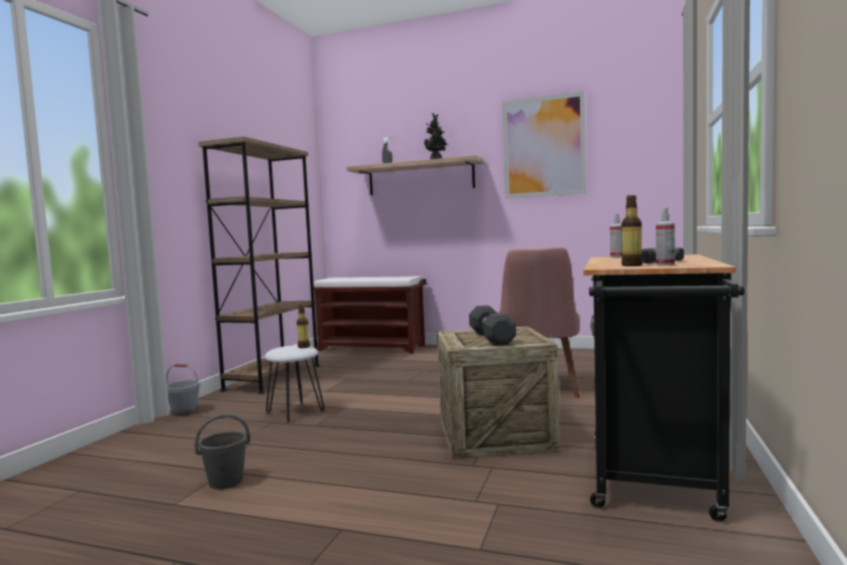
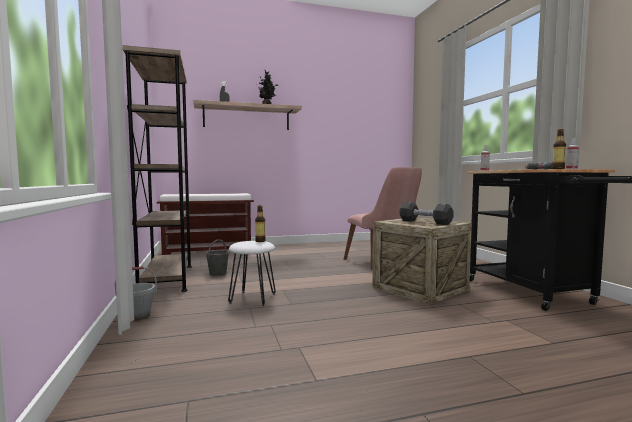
camera: 35 degrees left, 0 degrees up
(226, 481) = (319, 353): grey bucket -> grey bucket (218, 273)
(544, 146) = (335, 107): picture -> none

